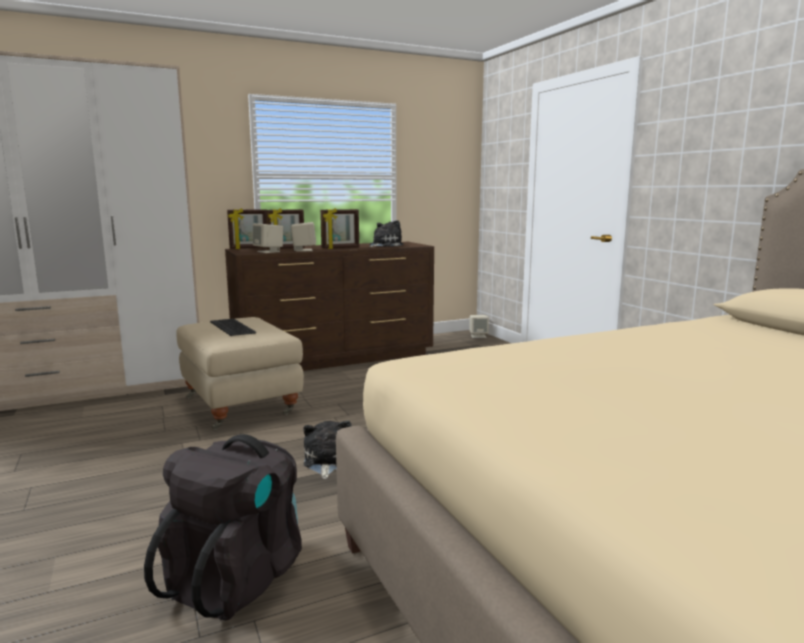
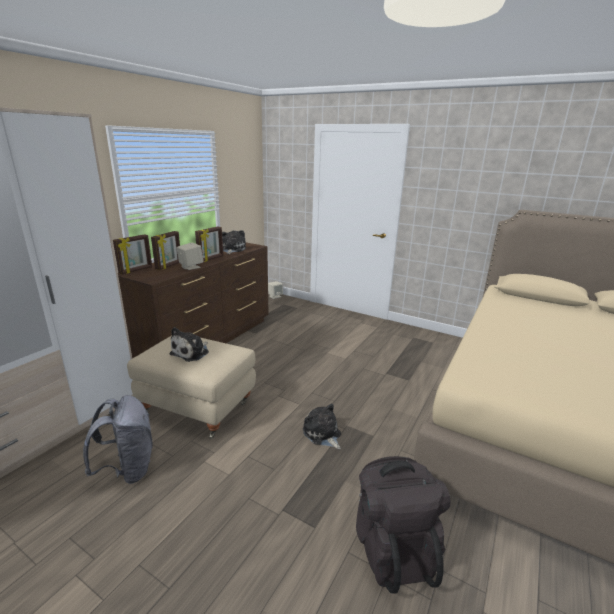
camera: 35 degrees left, 10 degrees up
(120, 428) = (128, 469): none -> grey backpack
(233, 328) = (191, 352): keyboard -> plush toy
(269, 251) = (167, 274): beige speaker -> none

